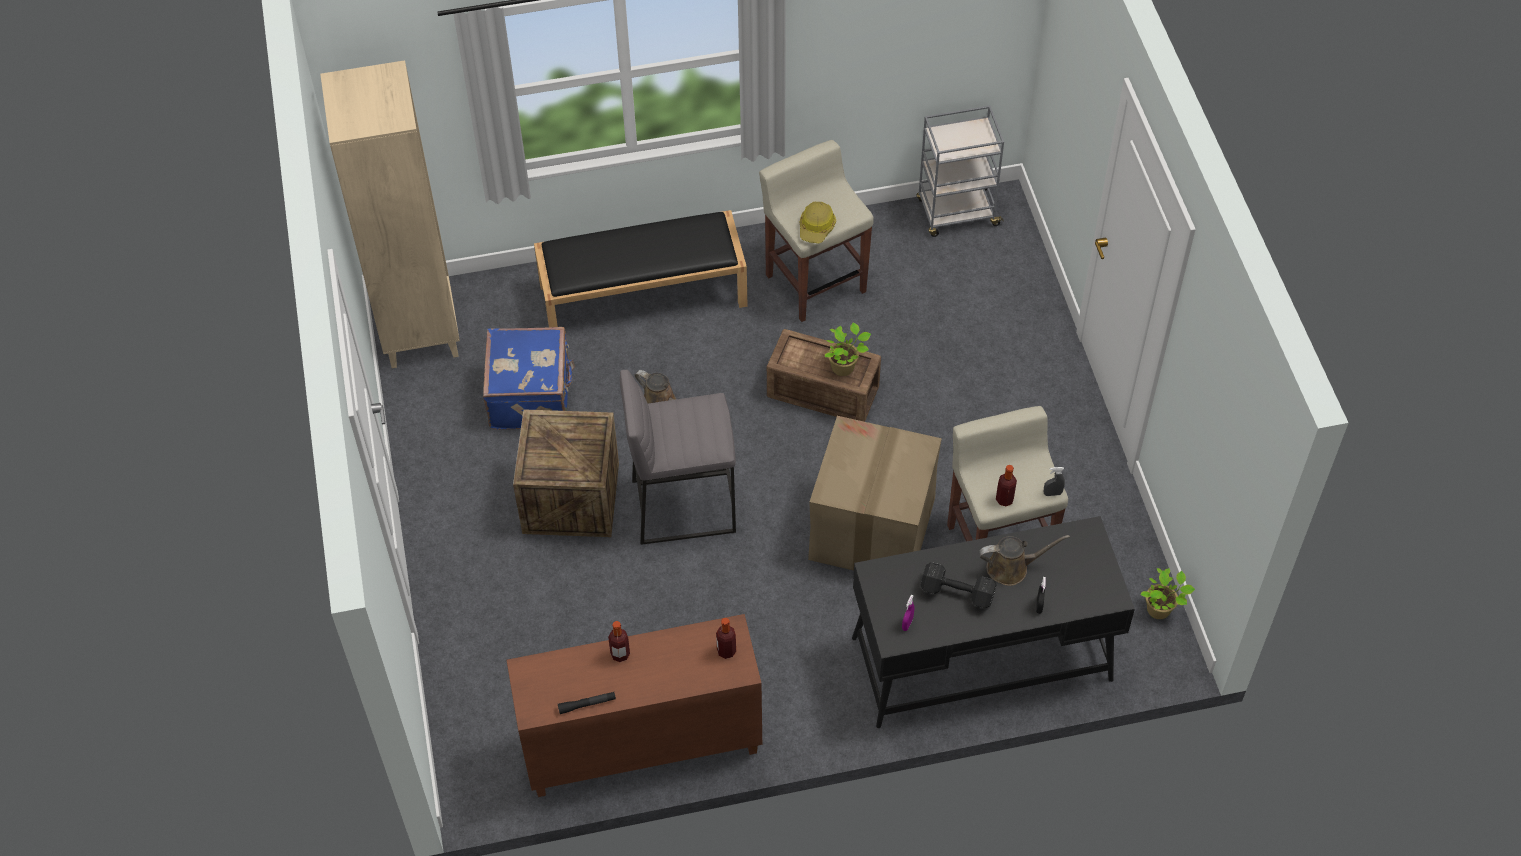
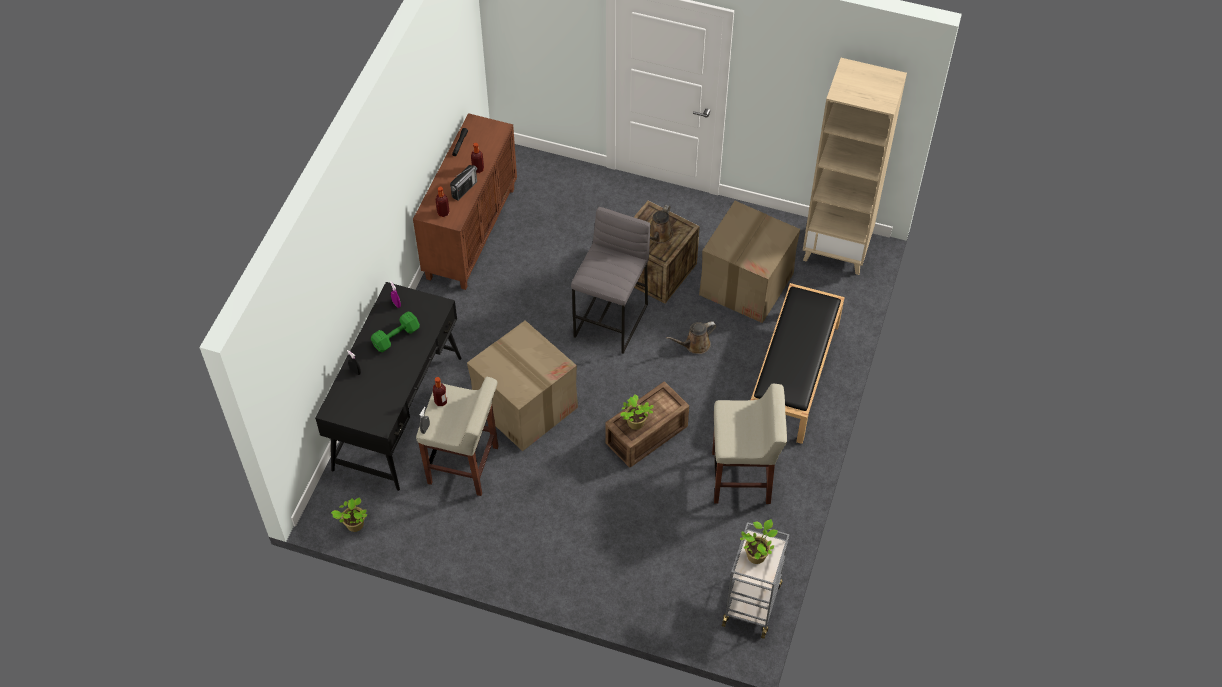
camera: 120 degrees right, 0 degrees up
(532, 395) = (746, 283): blue suitcase -> cardboard box
(668, 649) = (464, 189): none -> radio
(817, 227) = (727, 417): hard hat -> none
(956, 591) = (397, 337): black dumbbell -> green dumbbell
(960, 142) = (757, 554): none -> potted plant
(1011, 568) = (390, 372): brown watering can -> brown watering can (659, 235)

